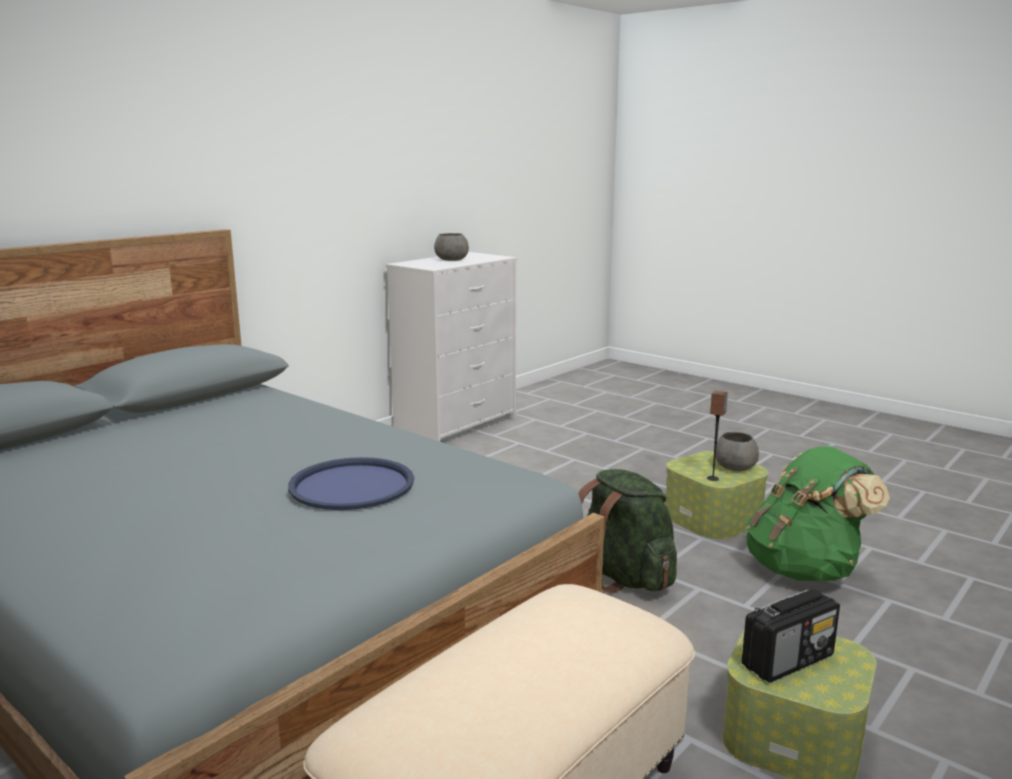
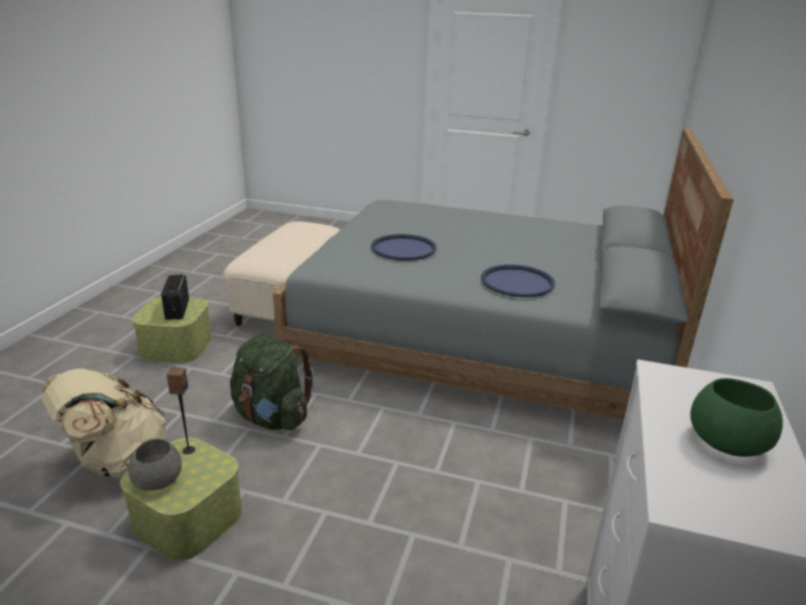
camera: 155 degrees right, 10 degrees up
(285, 419) = (517, 282): none -> blue tray
(452, 260) = (725, 441): grey bowl -> green bowl
(788, 660) = (177, 310): radio -> radio turned 45 degrees counterclockwise
(805, 569) = (116, 461): green backpack -> beige backpack

